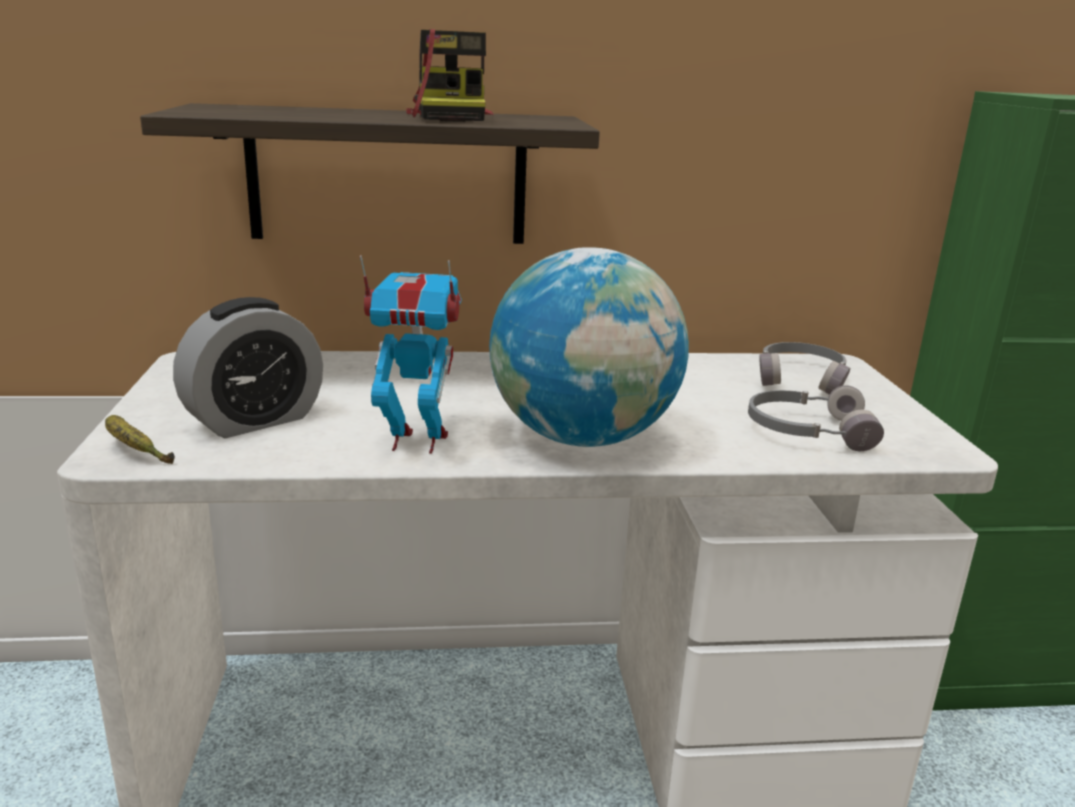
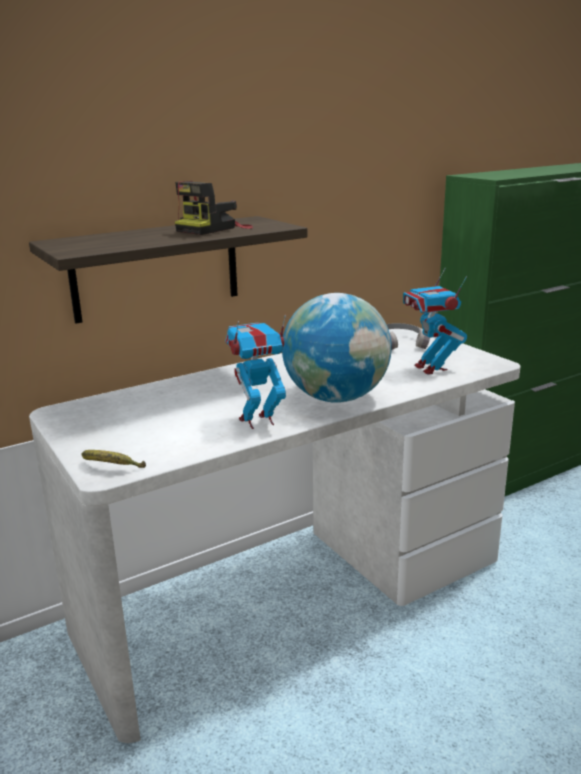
camera: 25 degrees left, 0 degrees up
(254, 420) = (154, 434): alarm clock -> none
(451, 117) = (213, 229): camera -> camera turned 75 degrees clockwise
(807, 431) = (431, 368): grey headphones -> toy robot

